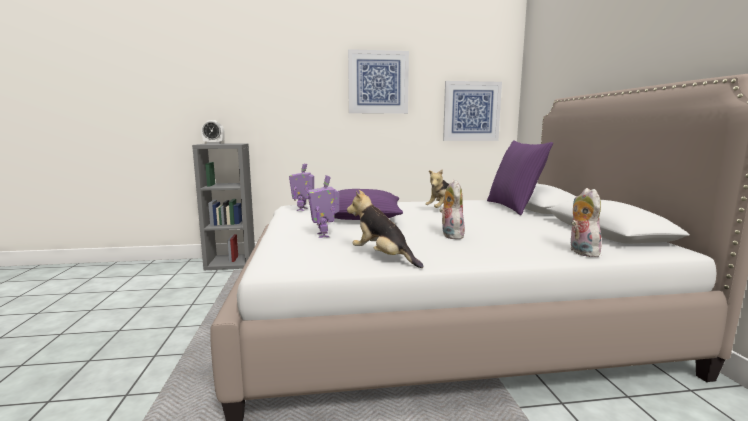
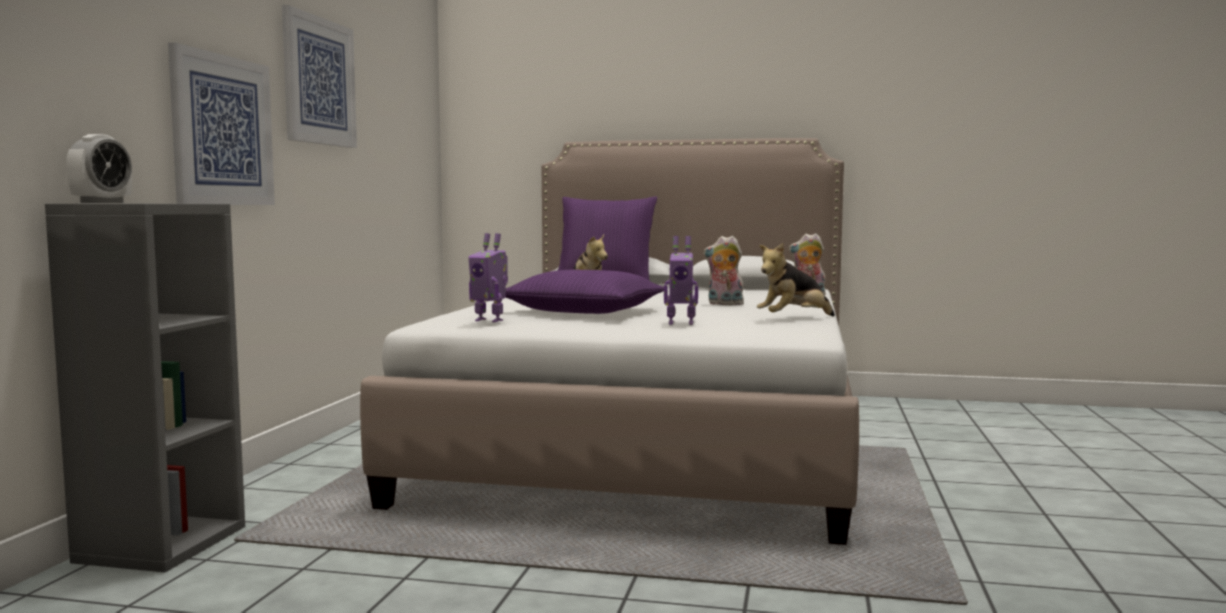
camera: 70 degrees left, 5 degrees down
(471, 111) = (408, 150): picture -> picture (222, 131)

